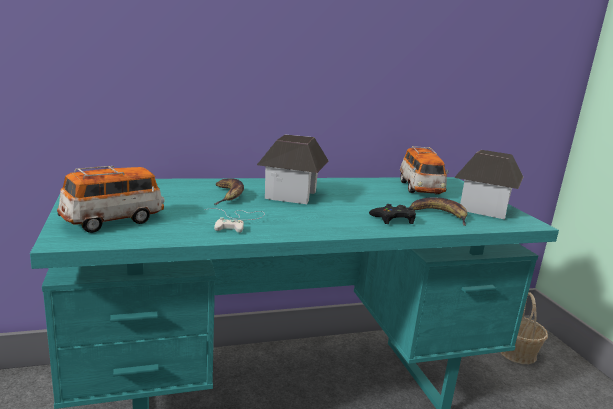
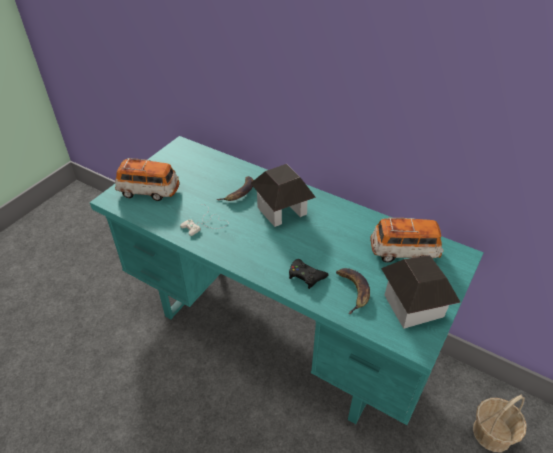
camera: 50 degrees right, 25 degrees up
(420, 188) = (404, 251): toy car -> toy car turned 135 degrees counterclockwise

